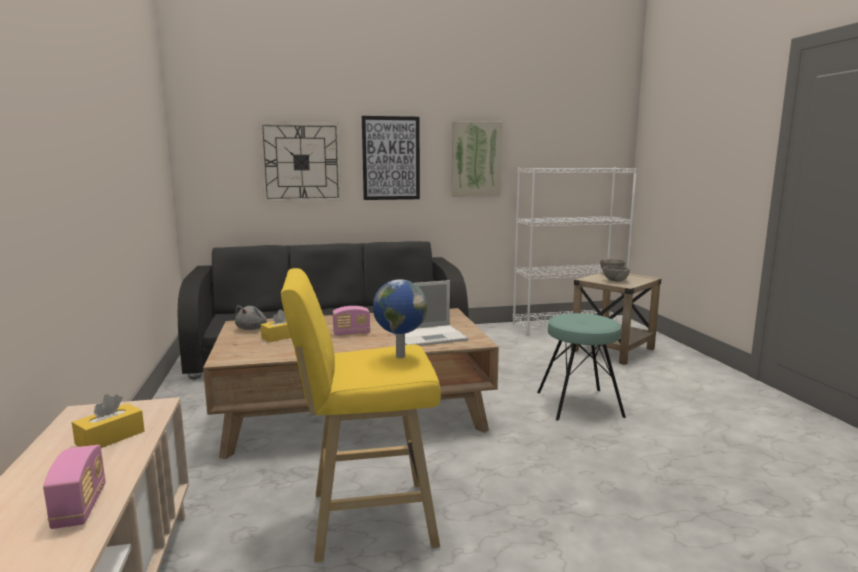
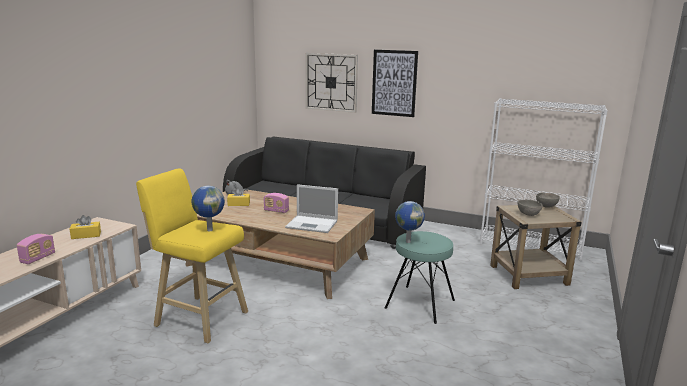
camera: 35 degrees right, 5 degrees up
(476, 159) = (464, 88): picture -> none
(575, 325) = (407, 241): none -> globe

